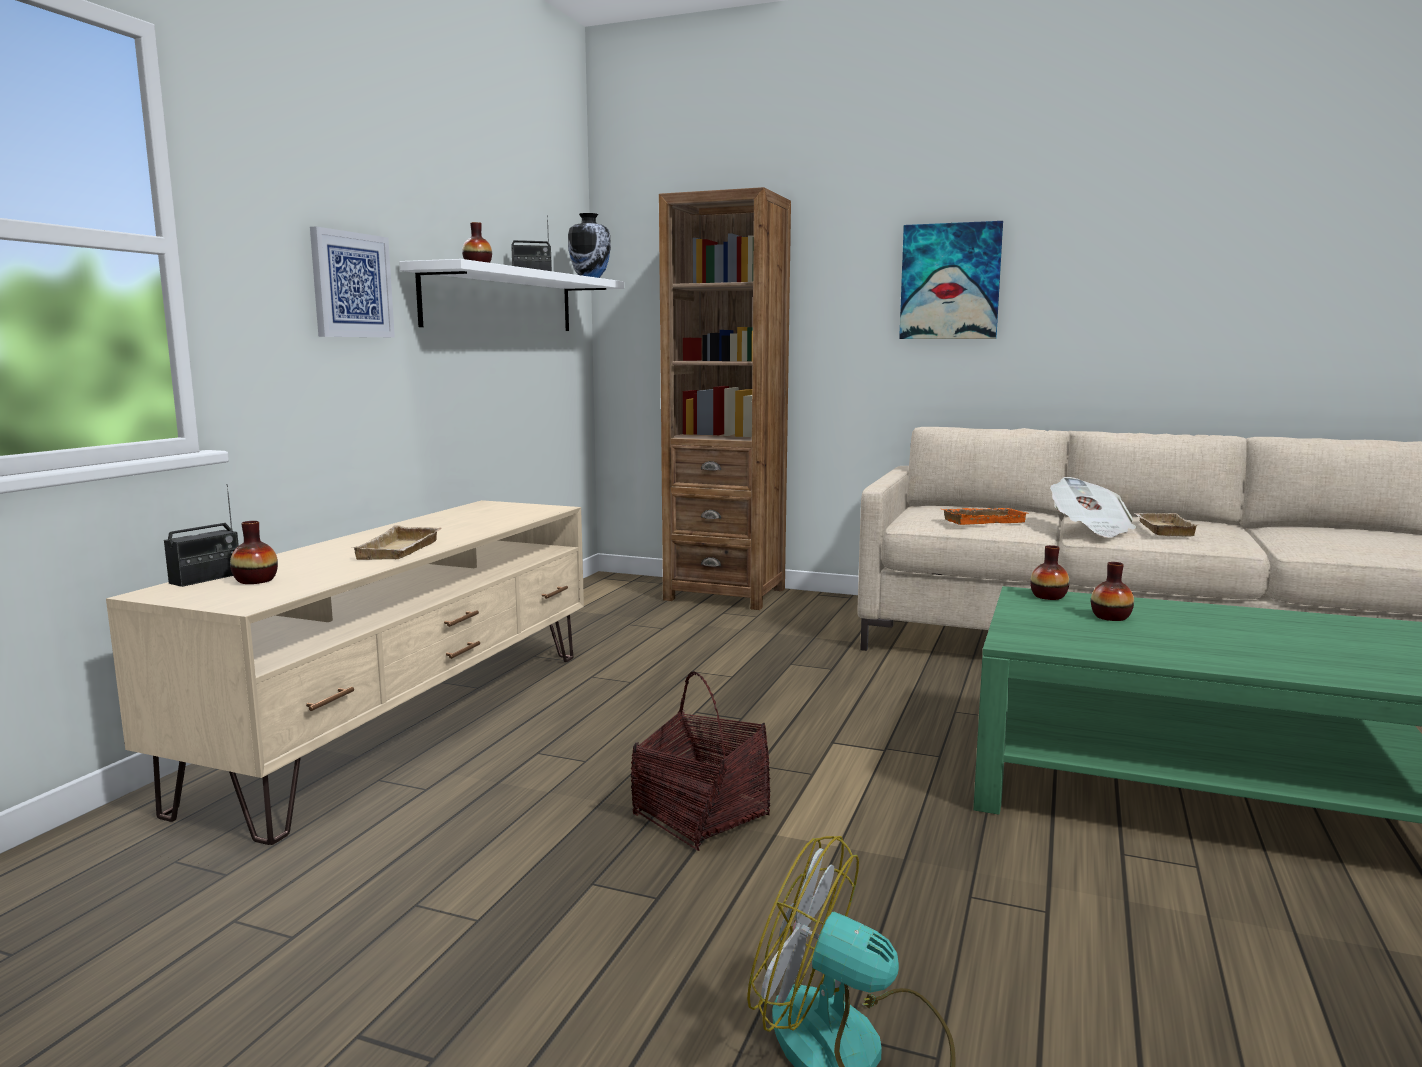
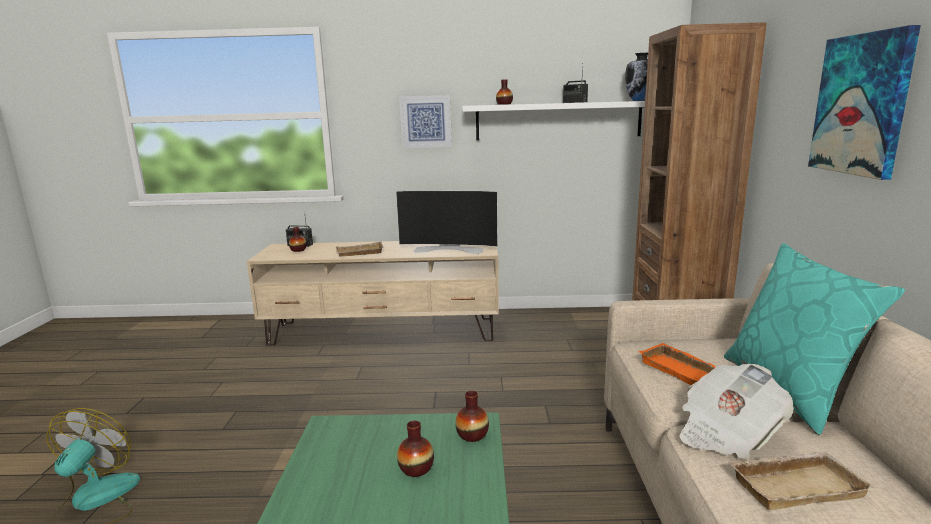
camera: 70 degrees right, 5 degrees up
(496, 517) = (449, 249): none -> television
(701, 816) = (301, 422): basket -> none
(1025, 511) = (789, 390): none -> turquoise pillow

